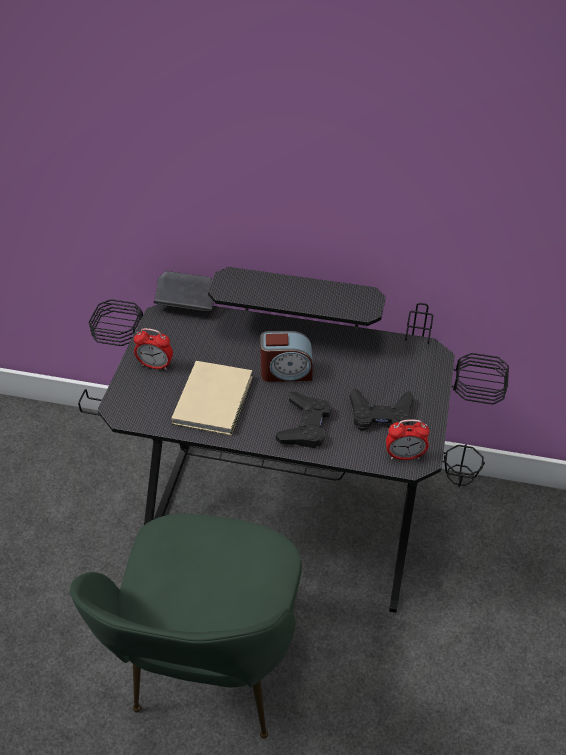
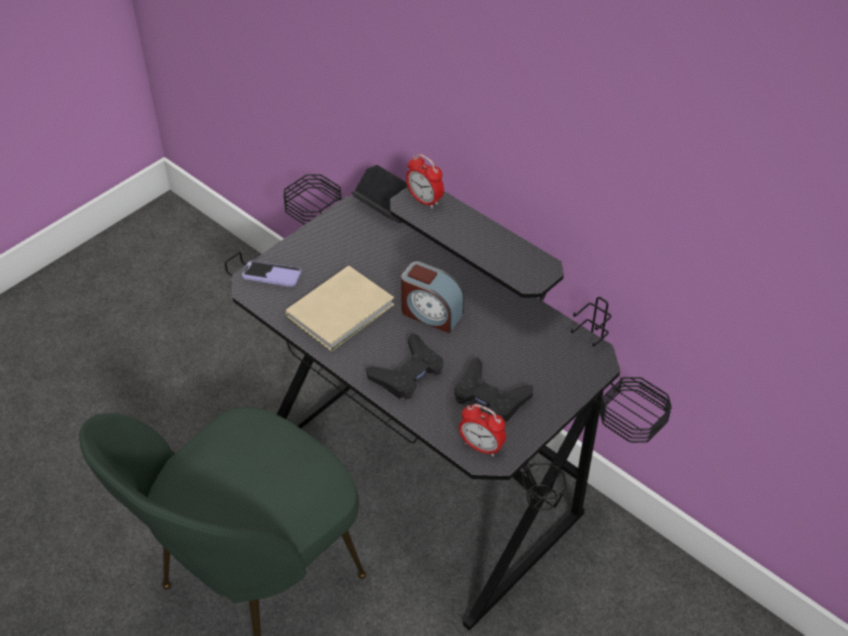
camera: 30 degrees right, 0 degrees up
(133, 395) = (272, 275): none -> phone
(155, 365) = (313, 255): alarm clock -> alarm clock (424, 200)

